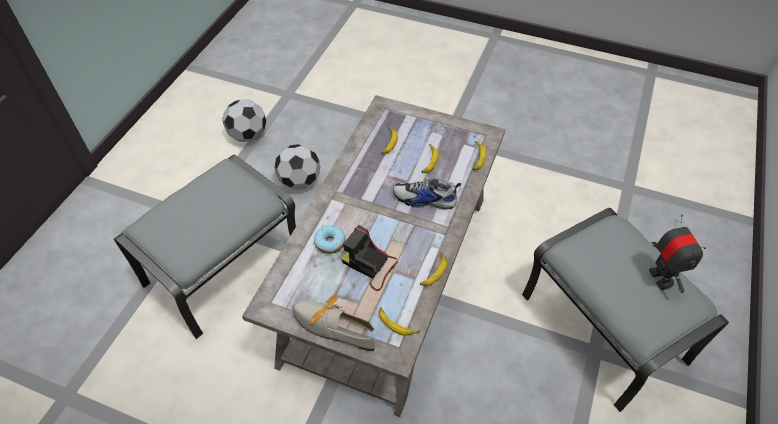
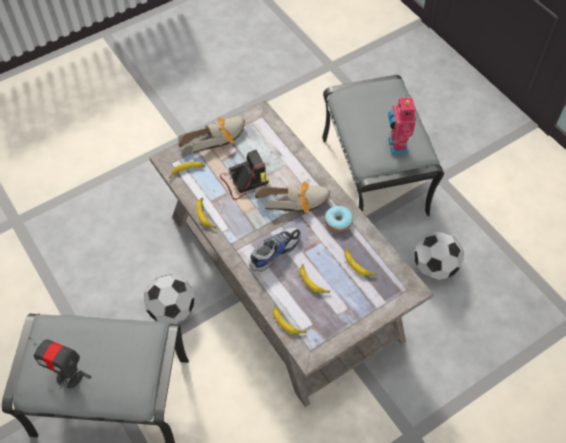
camera: 125 degrees right, 5 degrees up
(230, 185) = (396, 145): none -> toy robot
(248, 135) = (526, 255): football -> football (172, 310)
(330, 243) = (283, 169): donut -> donut (338, 221)
(359, 212) = (297, 201): none -> shoe

